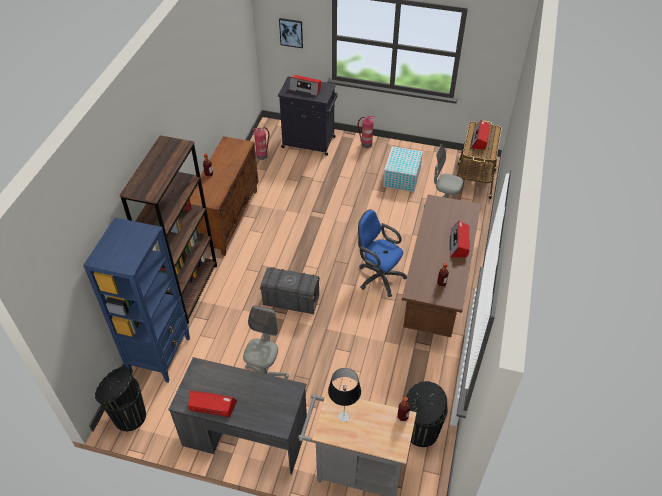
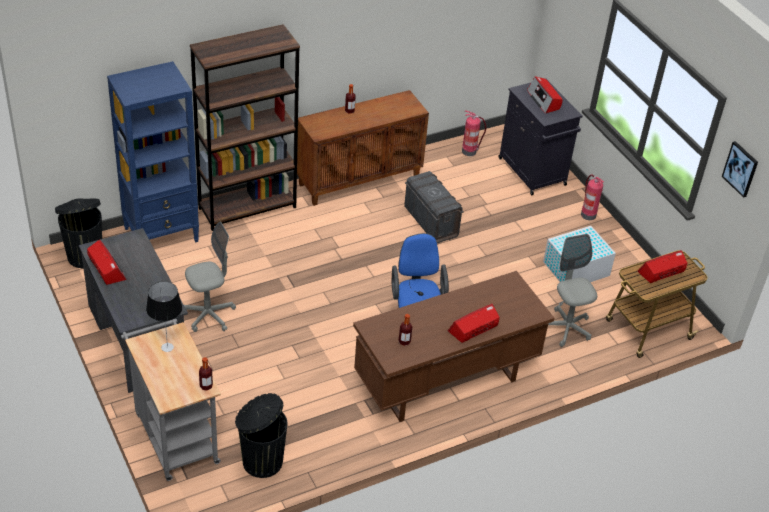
camera: 45 degrees right, 5 degrees down
(291, 32) = (570, 29): picture -> picture (740, 169)
(291, 301) = (312, 281): grey storage box -> grey storage box (431, 221)

